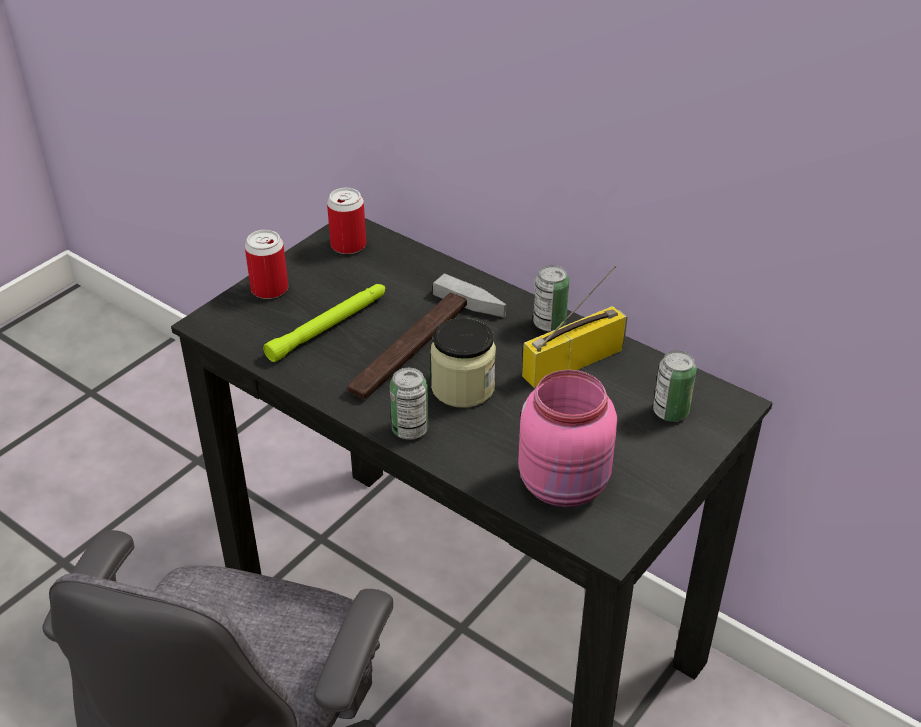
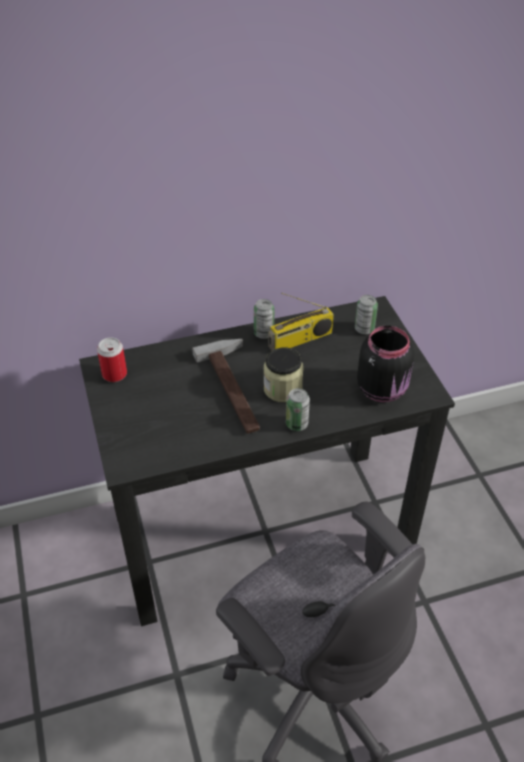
camera: 55 degrees left, 5 degrees up
(269, 289) = (120, 426): can -> none
(329, 326) = (181, 416): green flashlight -> none
(566, 485) = (383, 389): pink jar -> black jar
(573, 361) = (300, 340): radio -> radio turned 120 degrees counterclockwise

